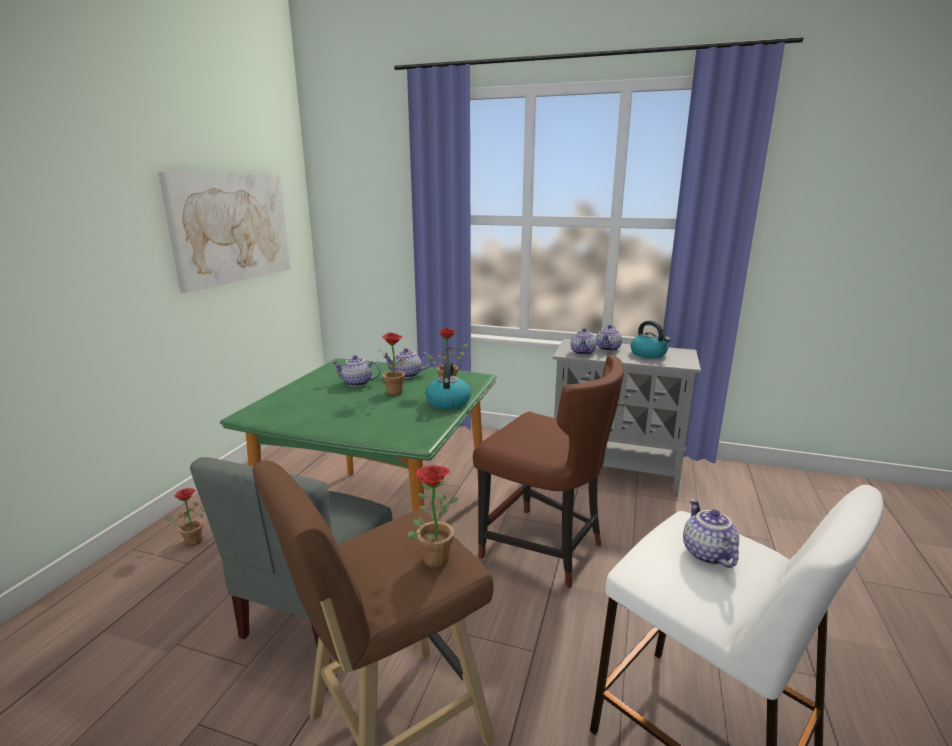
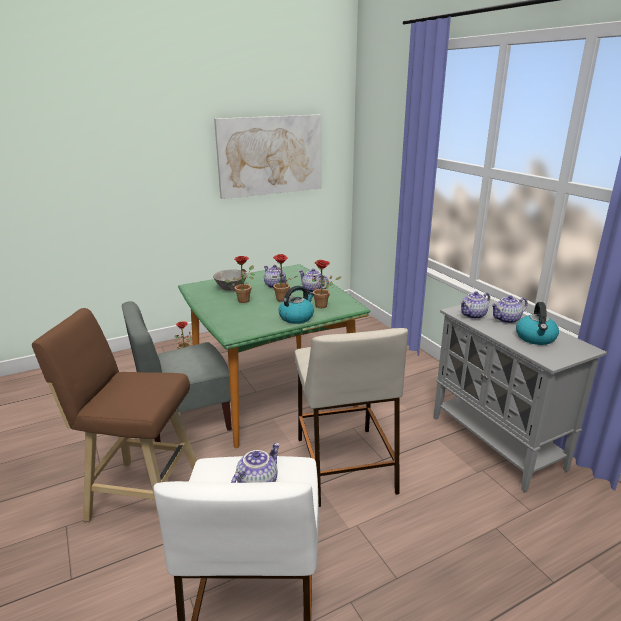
camera: 45 degrees right, 5 degrees up
(310, 401) = (231, 288): none -> grey bowl
(432, 556) = (141, 397): potted plant -> potted plant (244, 299)
(544, 549) = (344, 463): brown chair -> beige stool

